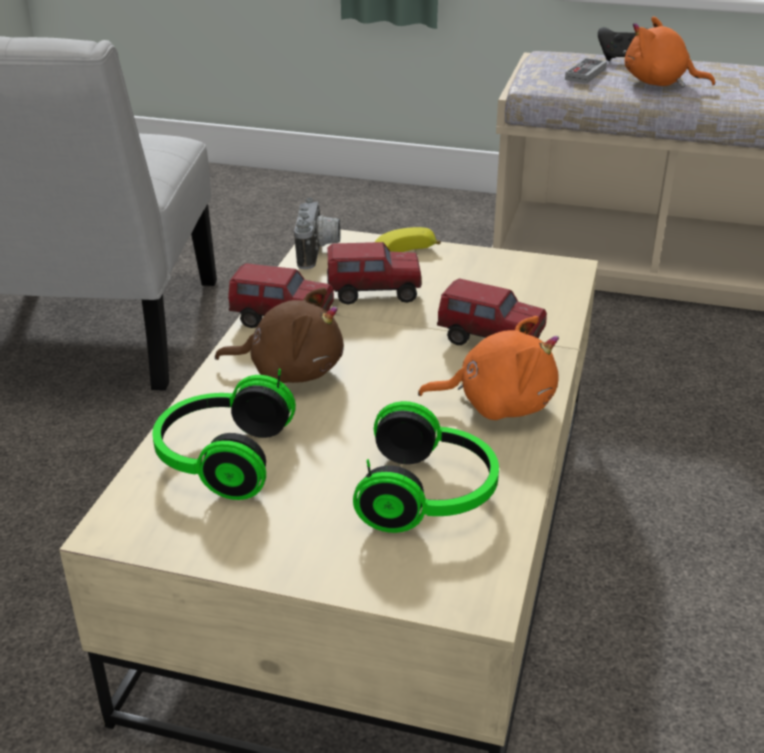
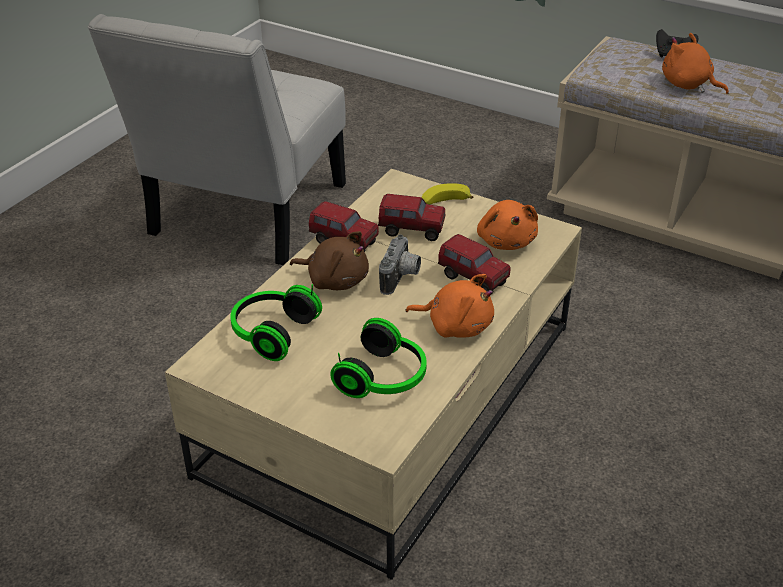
camera: 15 degrees right, 5 degrees up
(319, 252) = (389, 192): camera -> camera (401, 278)
(509, 288) = (506, 241): none -> orange plush toy
(585, 74) = (634, 69): game controller -> none

